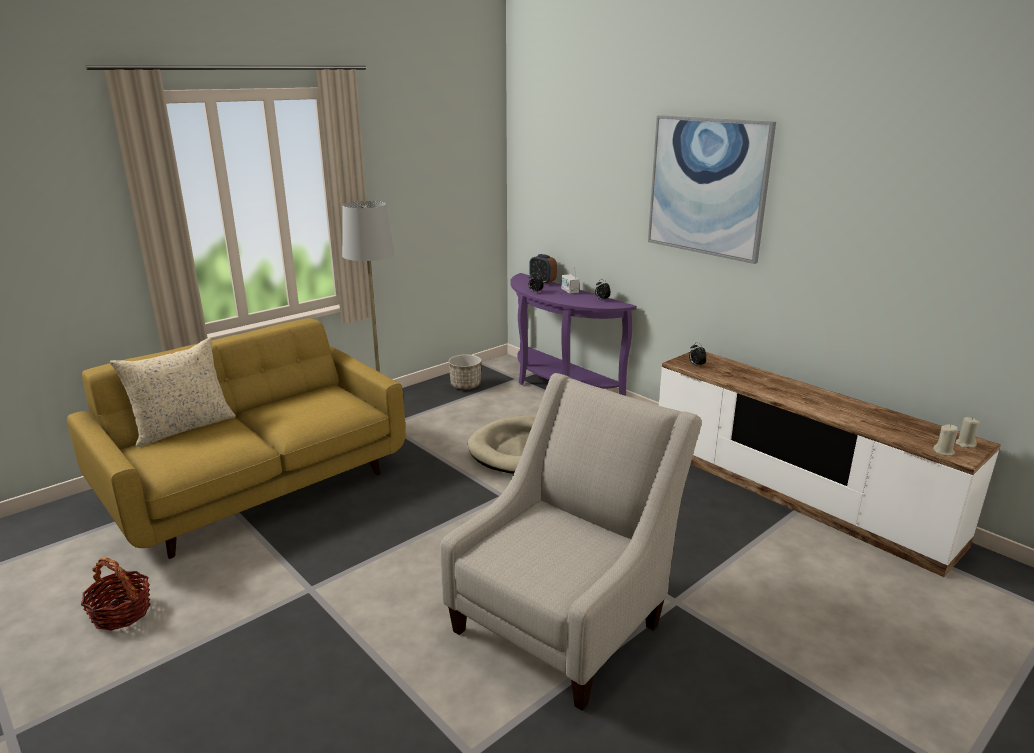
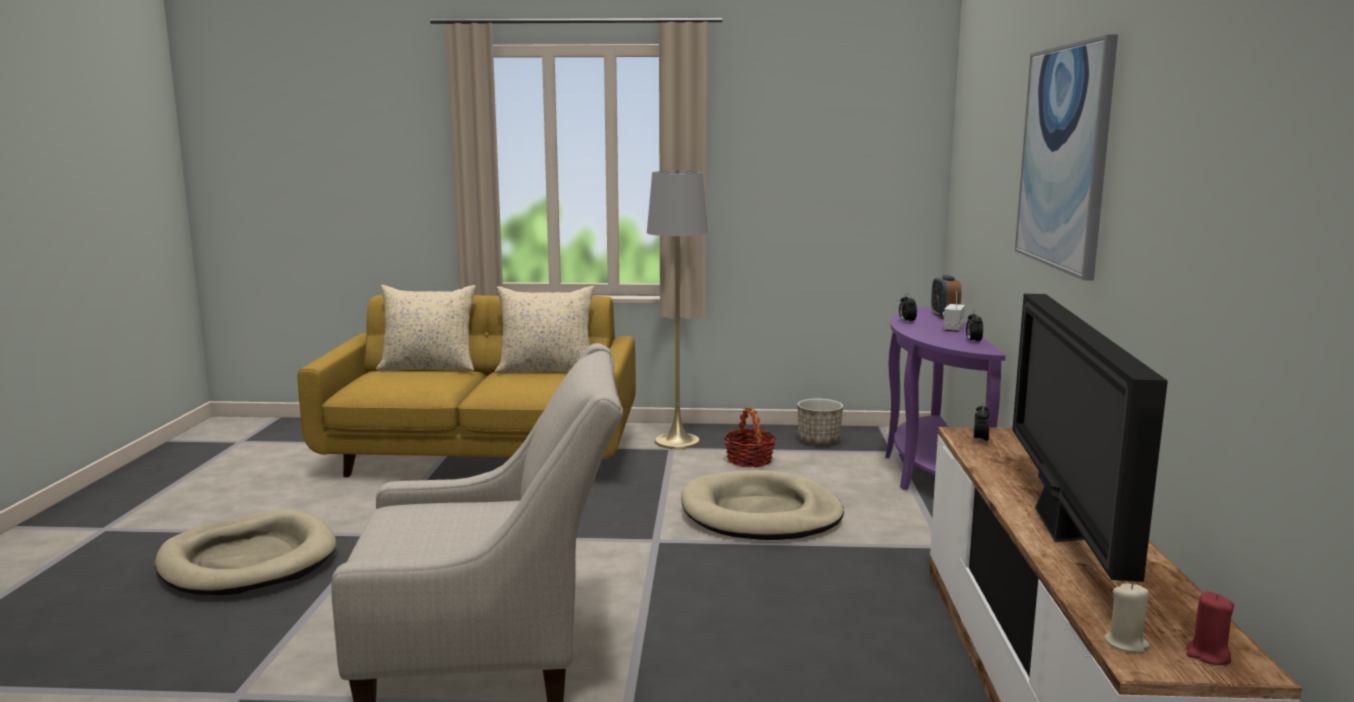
camera: 45 degrees right, 10 degrees down
(121, 613) = (261, 495): basket -> basket (749, 460)
(247, 668) = (248, 561): none -> beige dog bed
(295, 396) = (546, 370): none -> beige pillow
(820, 405) = (1058, 527): none -> television
(965, 444) = (1208, 655): beige candle -> red candle

